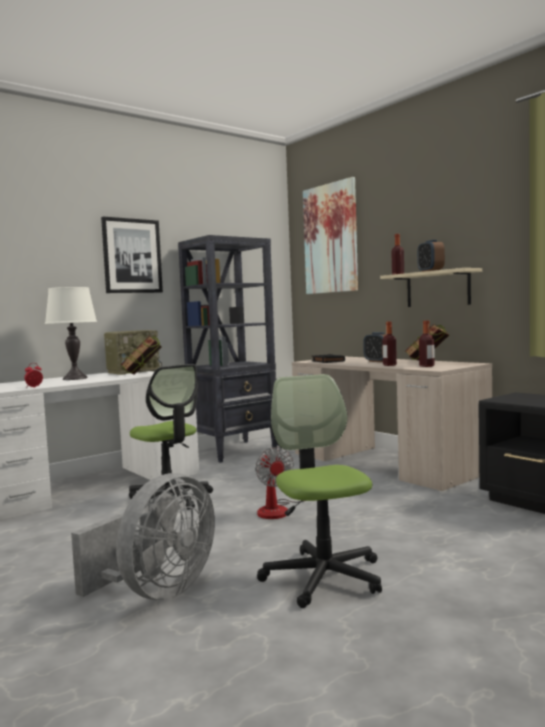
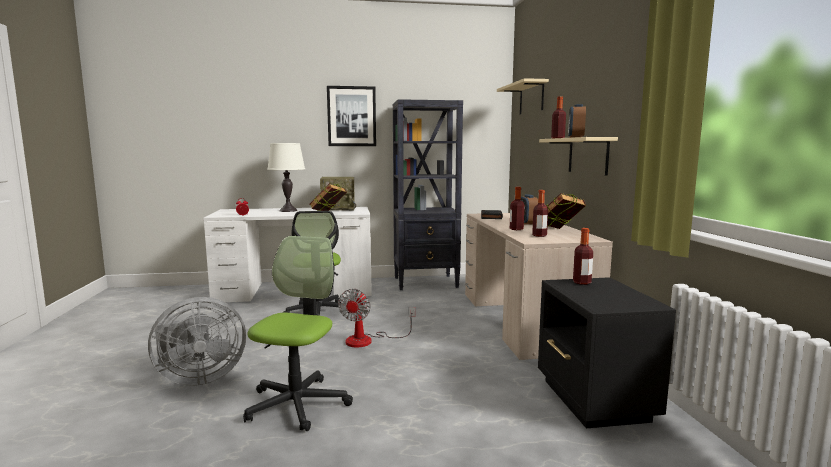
camera: 30 degrees right, 5 degrees up
(330, 238) = (531, 98): picture -> beige shelf
(510, 397) = (582, 282): none -> bottle

